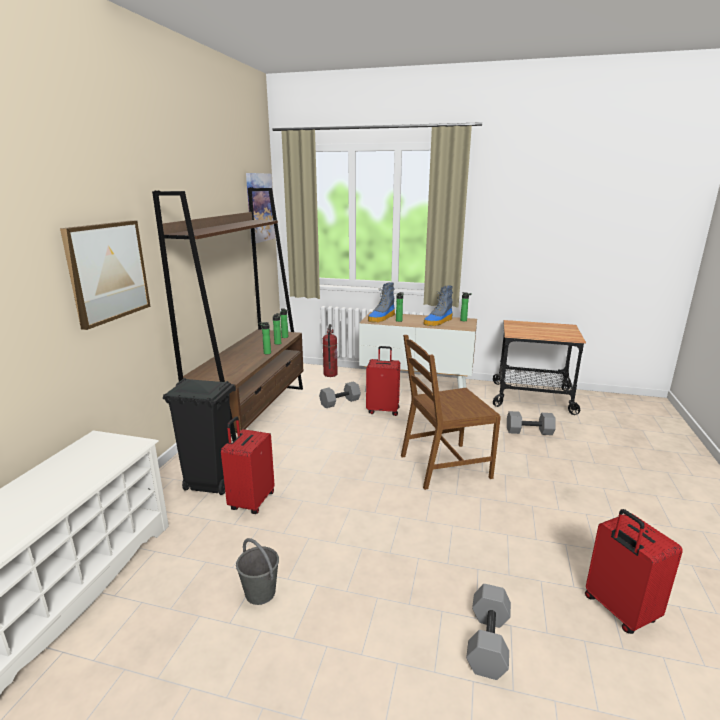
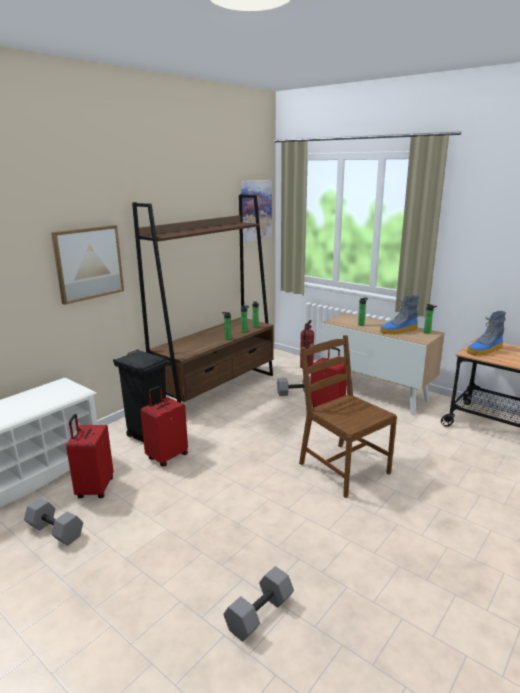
camera: 25 degrees right, 0 degrees up
(260, 592) = (126, 521): grey bucket -> none
(382, 318) = (347, 320): boot -> boot (485, 350)
(444, 466) = (342, 468): brown chair -> brown chair turned 45 degrees clockwise
(529, 431) = (459, 457): grey dumbbell -> grey dumbbell (56, 530)
(618, 610) = (398, 635): red suitcase -> red suitcase (94, 489)

